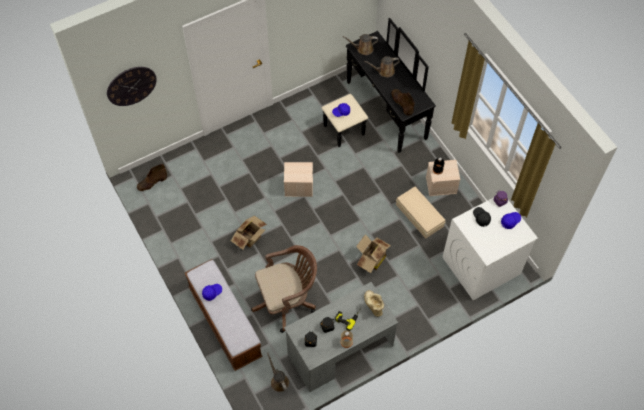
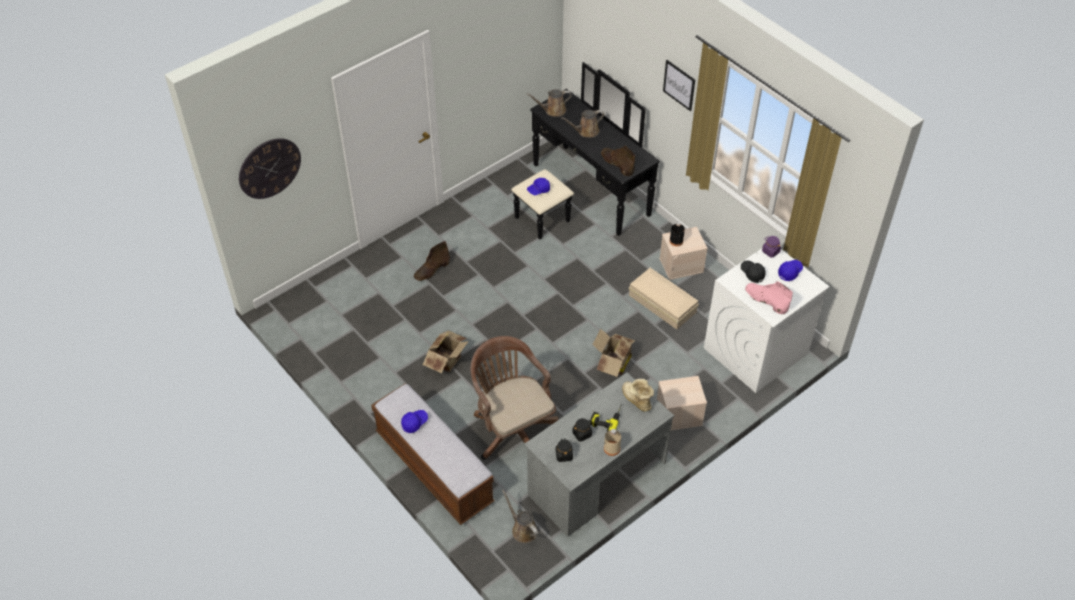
camera: 10 degrees left, 10 degrees down
(152, 182) = (301, 313): brown boot -> brown boot (431, 270)
(287, 301) = (512, 429): brown office chair -> brown office chair turned 90 degrees counterclockwise
(298, 187) = (497, 292): beige storage box -> beige storage box (678, 415)
(453, 59) = (679, 85): none -> picture
(486, 242) = (766, 300): none -> pink boot

